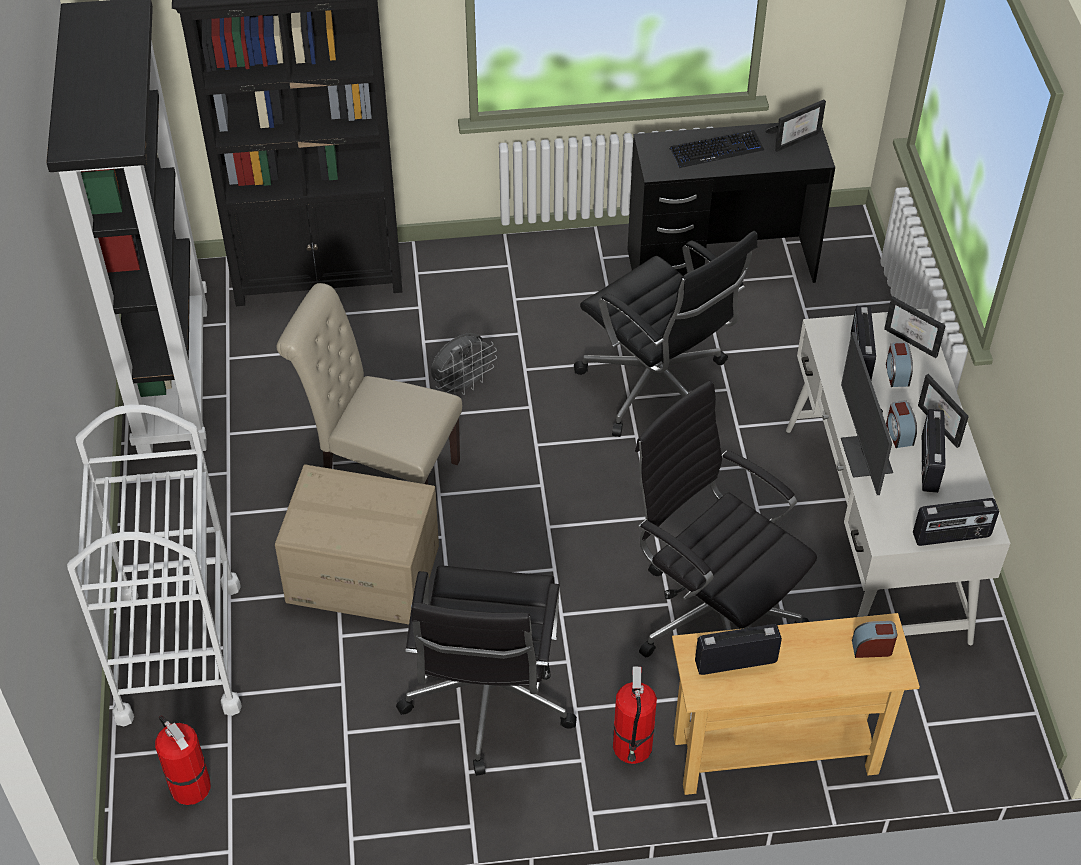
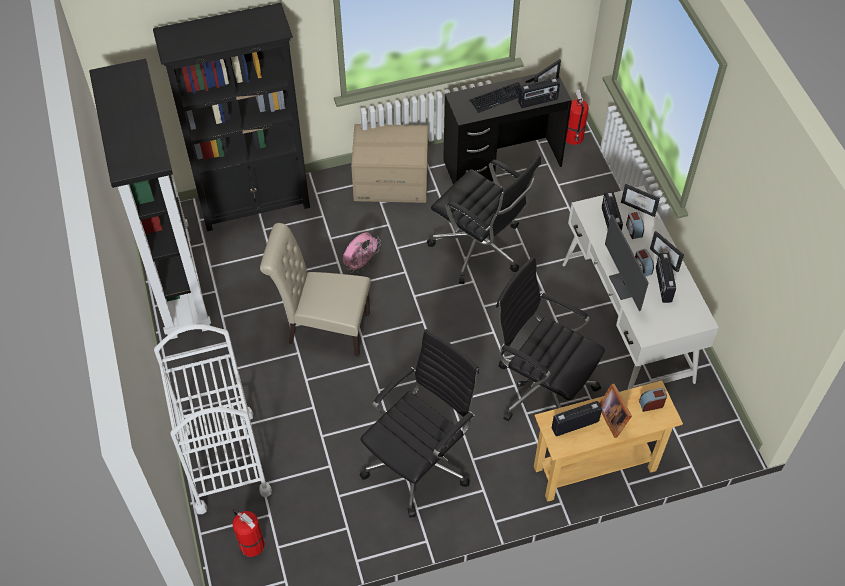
camera: 10 degrees left, 5 degrees up
(364, 573) = (327, 394): cardboard box -> cardboard box (391, 180)
(463, 386) = (361, 264): grey fan -> pink fan
(488, 701) = (419, 462): black office chair -> black office chair turned 135 degrees counterclockwise
(632, 748) = (511, 478): fire extinguisher -> fire extinguisher (574, 138)
(804, 659) = (614, 417): none -> picture frame
(951, 536) = (684, 328): radio -> radio (538, 101)

